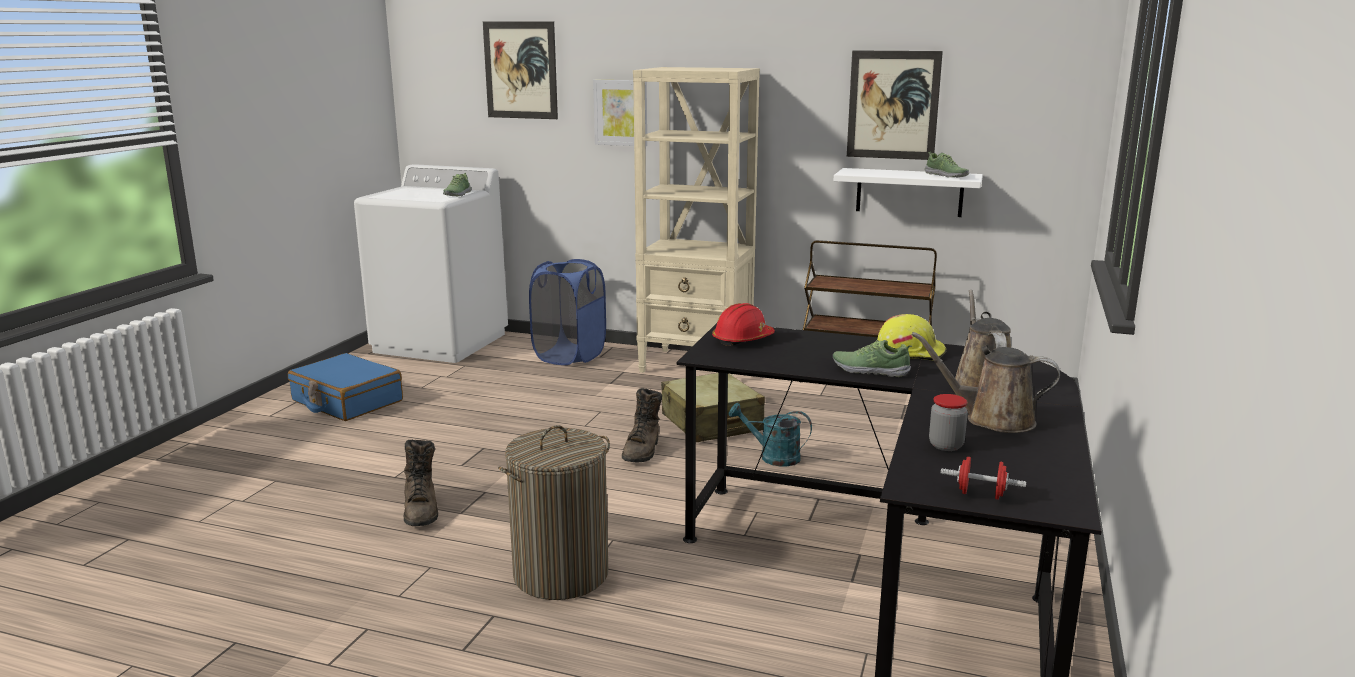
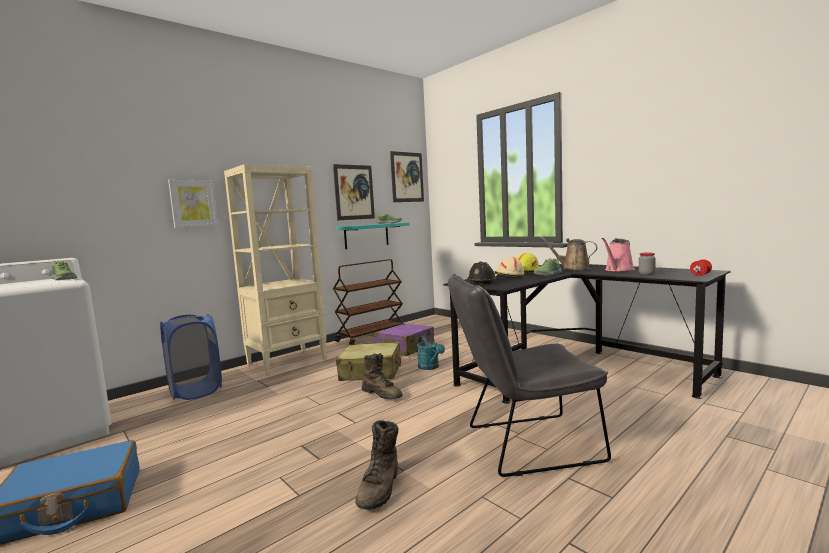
camera: 60 degrees left, 10 degrees down
(421, 510) = (380, 488): brown boot -> brown boot turned 90 degrees clockwise
(520, 70) = (91, 172): picture -> picture (407, 177)
(561, 574) = (524, 445): laundry basket -> grey chair
(742, 339) = (481, 282): red hard hat -> black hard hat
(772, 457) = (430, 367): turquoise watering can -> turquoise watering can turned 75 degrees counterclockwise
(829, 347) = (508, 276): none -> beige hard hat
(836, 419) = (405, 348): none -> purple suitcase
(909, 192) = (366, 235): white shelf -> turquoise shelf
(992, 420) = (618, 270): brown watering can -> pink watering can

